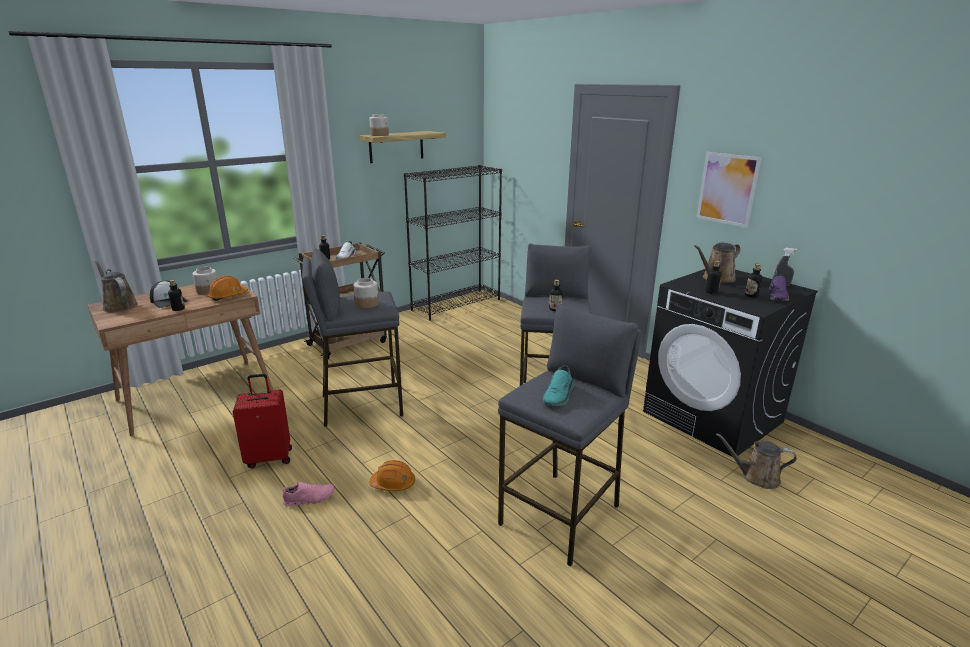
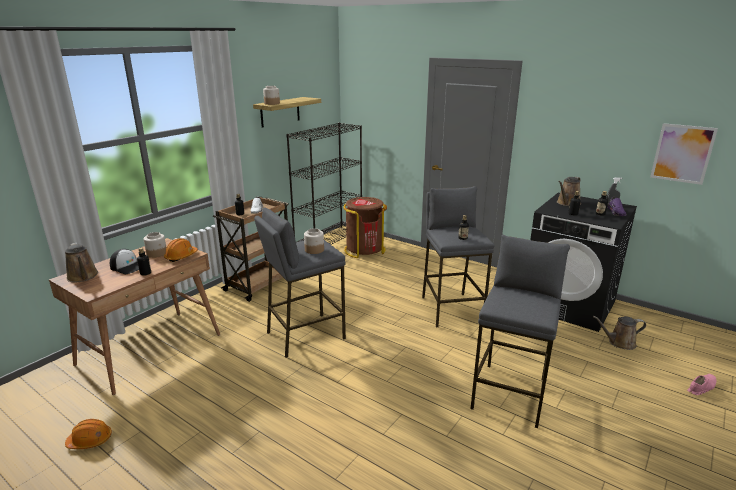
camera: 15 degrees left, 0 degrees up
(119, 306) = (83, 277): brown watering can -> brown watering can turned 150 degrees counterclockwise
(269, 457) = (256, 391): red suitcase -> none
(309, 499) = (313, 418): pink shoe -> pink shoe (701, 387)
(393, 484) = (373, 393): orange hard hat -> orange hard hat (90, 440)
(490, 319) = (364, 250): none -> brown trash can
(559, 396) = (522, 304): turquoise shoe -> none
(727, 189) = (564, 136): picture -> picture (682, 153)

